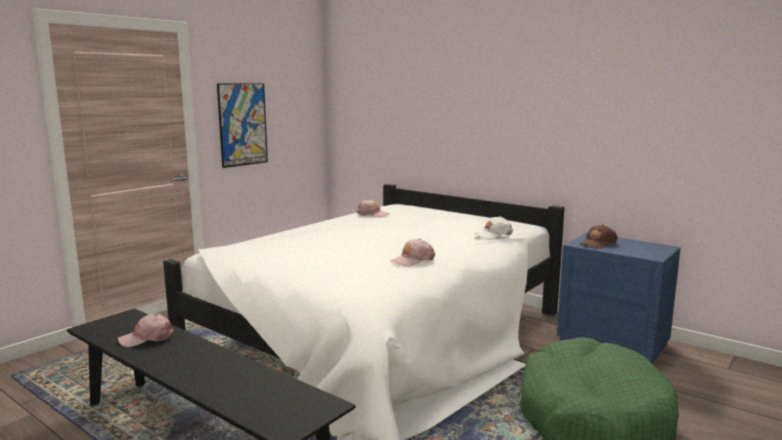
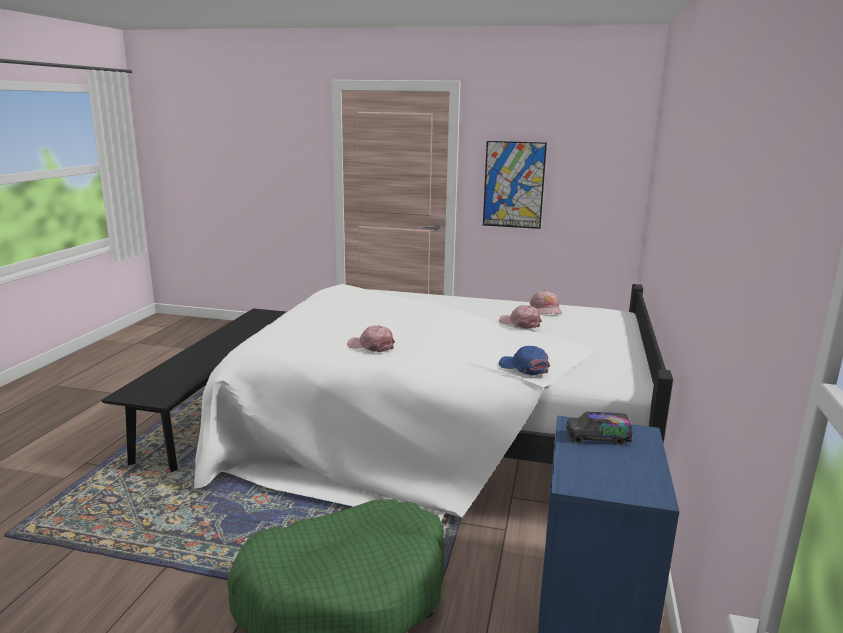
camera: 65 degrees right, 5 degrees up
(147, 338) = (248, 328): pink cap -> pink cap (520, 323)
(493, 234) = (524, 367): white cap -> blue cap
(597, 243) = (597, 438): brown cap -> toy truck

